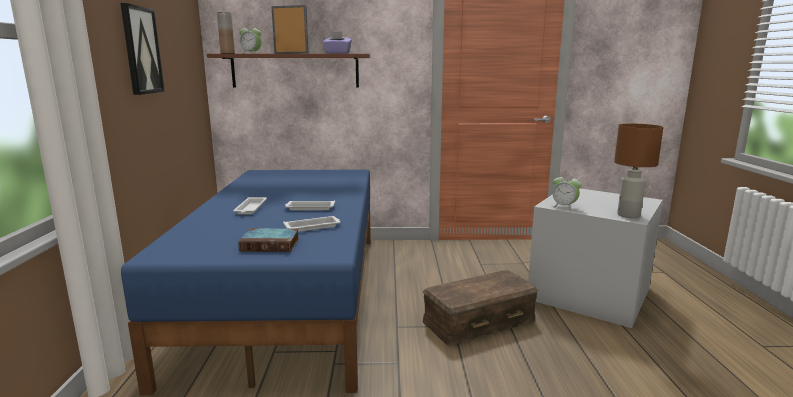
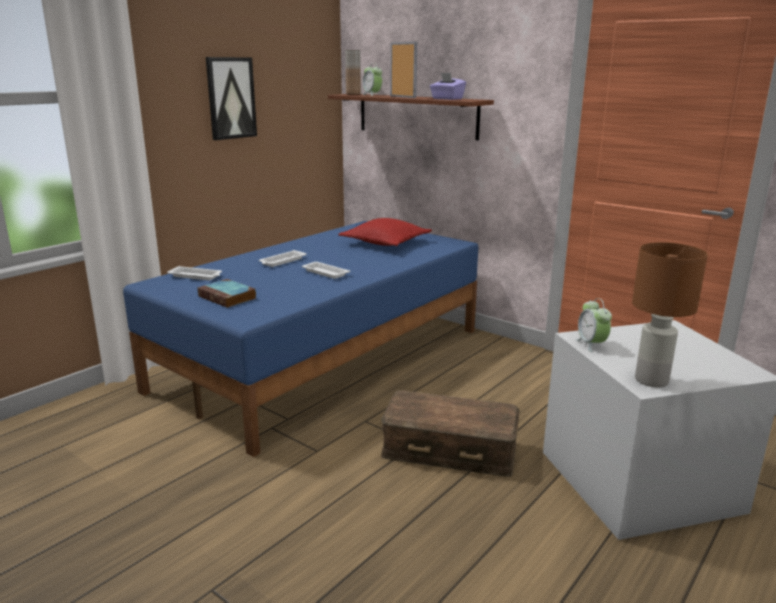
camera: 40 degrees right, 5 degrees up
(305, 180) = (385, 243): none -> red pillow
(313, 227) = (287, 291): white tray -> white tray (196, 276)

